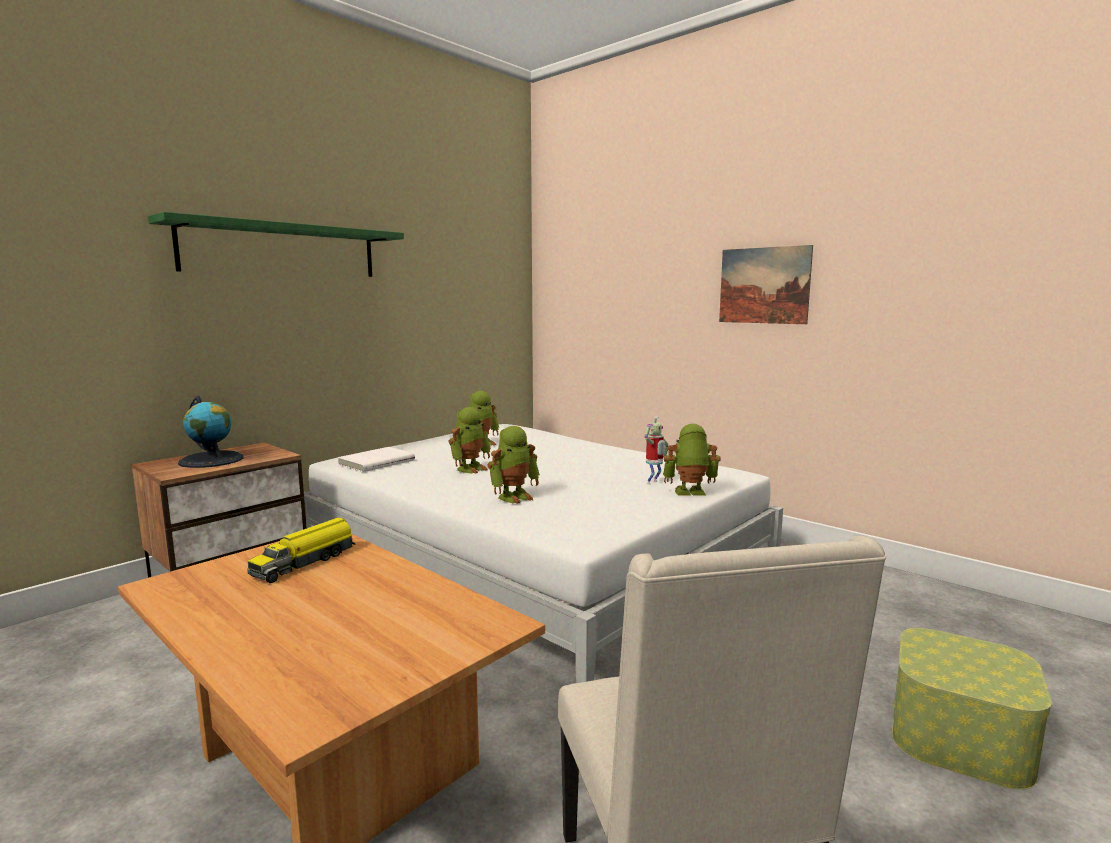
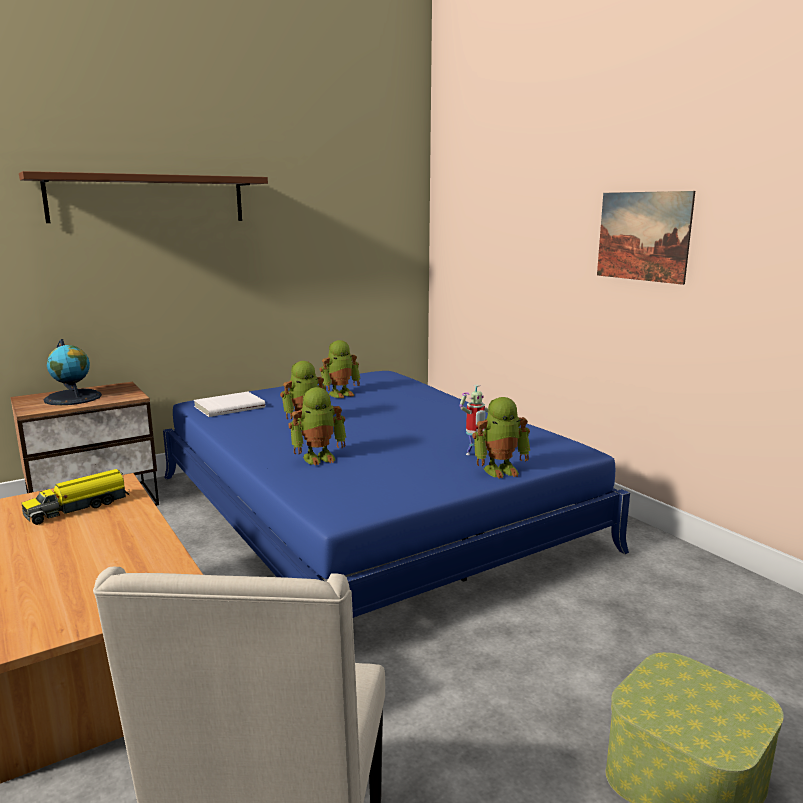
camera: 15 degrees right, 5 degrees up
(282, 250) = (148, 199): green shelf -> brown shelf
(531, 554) = (368, 511): white bed -> blue bed
(689, 493) = (500, 470): toy robot -> toy robot turned 150 degrees clockwise

